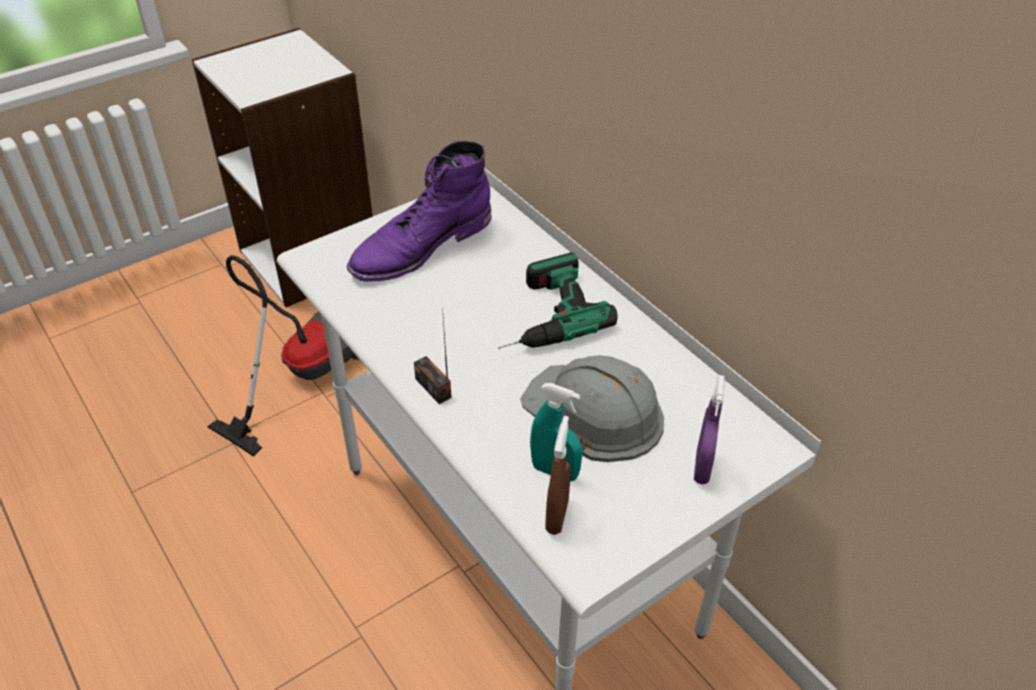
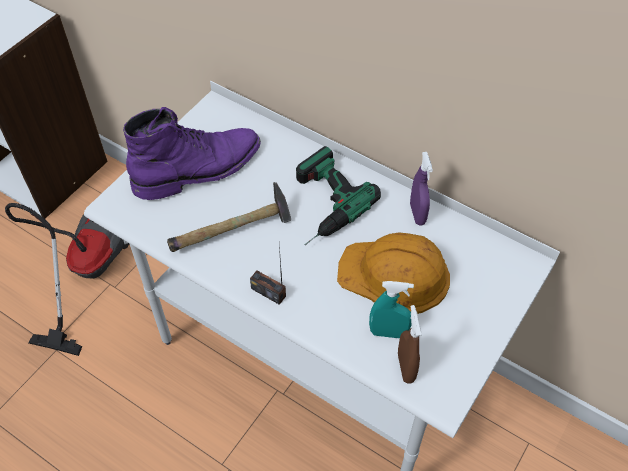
camera: 20 degrees left, 10 degrees up
(421, 246) = (198, 169): purple boot -> purple boot turned 150 degrees counterclockwise
(427, 317) = (234, 232): none -> hammer
(594, 412) = (395, 275): grey hard hat -> orange hard hat
(702, 468) = (487, 296): purple spray bottle -> purple spray bottle (417, 214)

